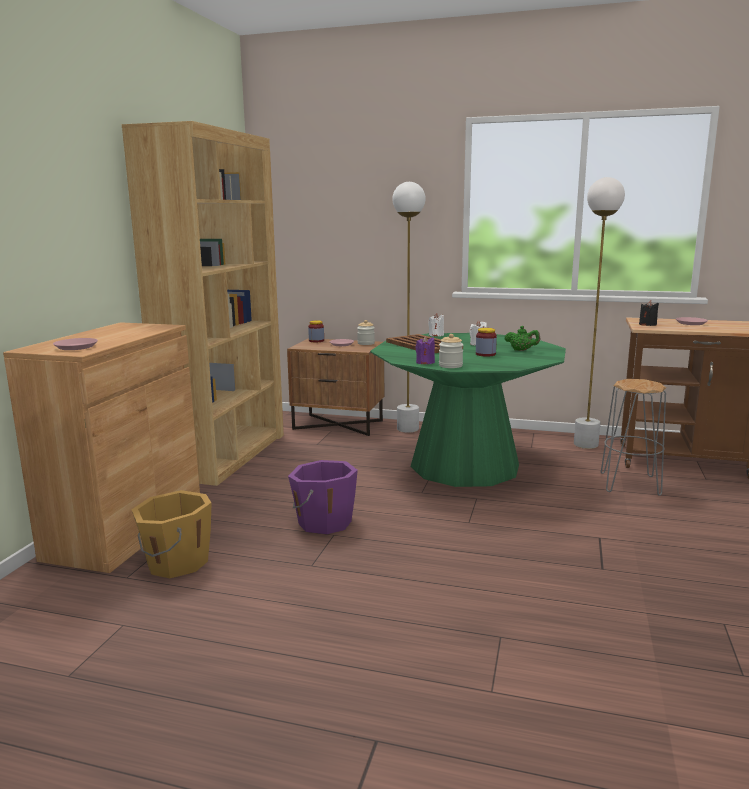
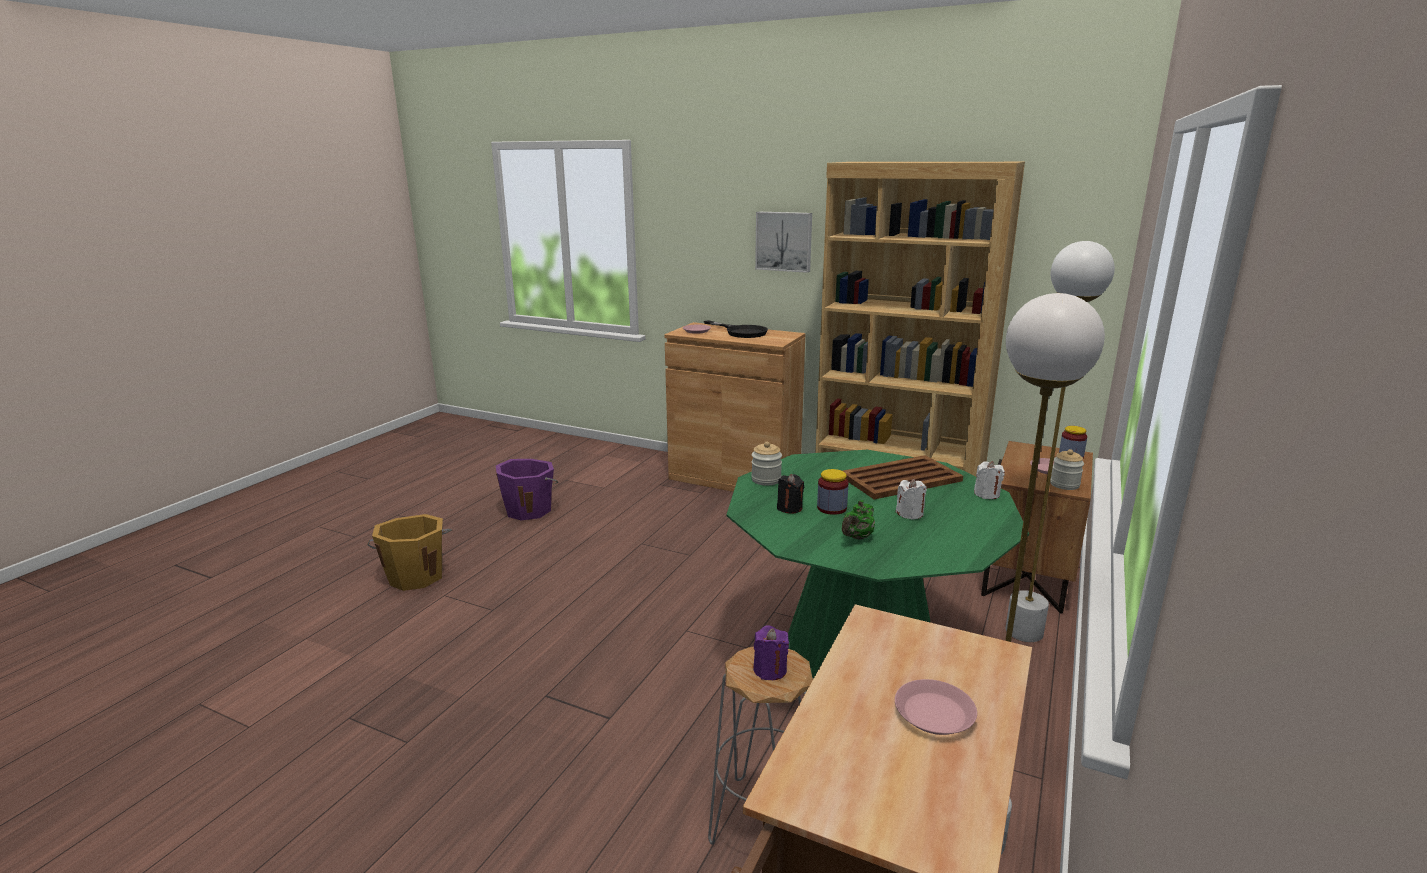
camera: 100 degrees right, 5 degrees up
(79, 216) = (784, 241): none -> picture
(99, 335) = (741, 332): none -> black frying pan
(176, 562) = (672, 497): orange bucket -> orange bucket (416, 576)
(323, 522) = (717, 551): purple bucket -> purple bucket (529, 510)
(425, 362) = (788, 469): purple candle -> purple candle (770, 670)
(647, 325) = (908, 638): black candle -> black candle (789, 508)

